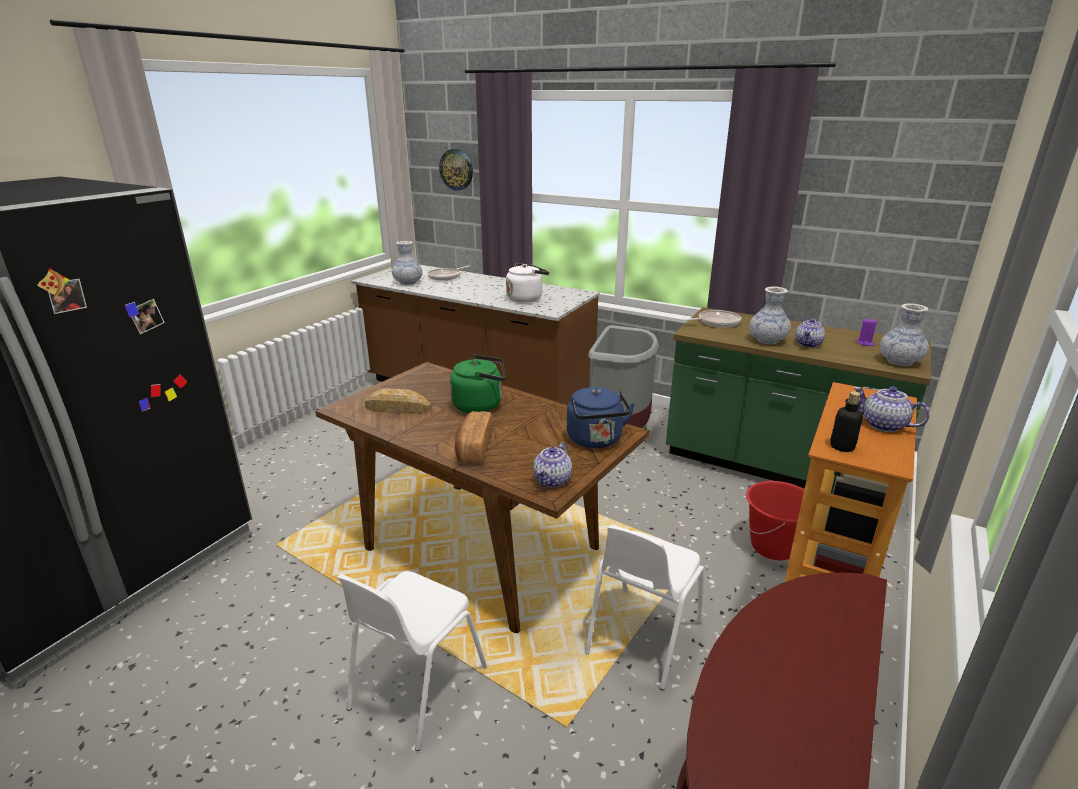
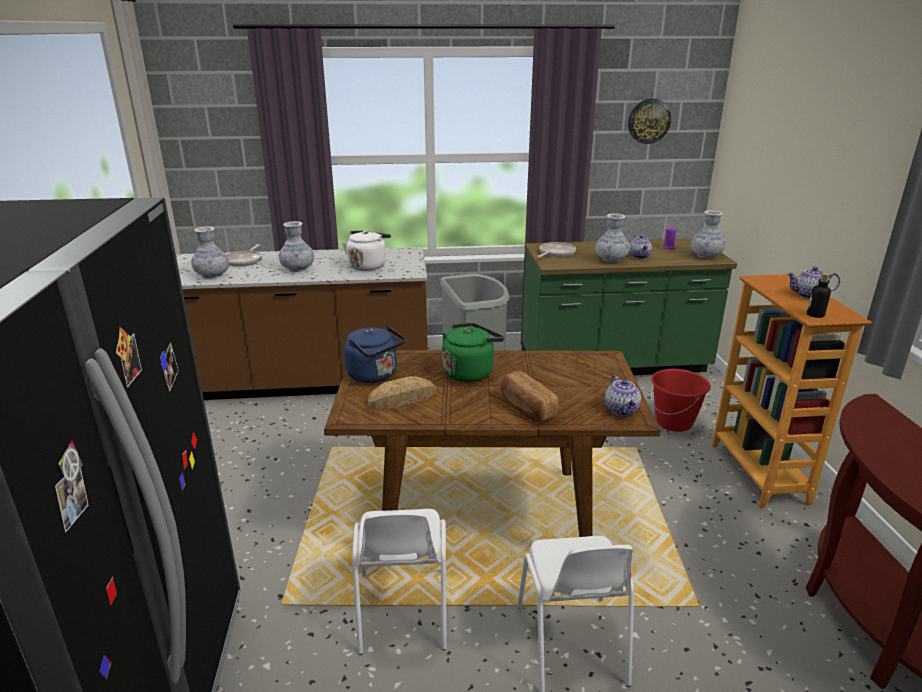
camera: 35 degrees left, 0 degrees up
(456, 169) = (220, 138): wall clock -> wall clock (649, 121)
(471, 290) = (298, 269): none -> vase
(596, 440) = (601, 370): blue kettle -> blue kettle (375, 375)
(641, 637) = (671, 522): white chair -> white chair (402, 612)

